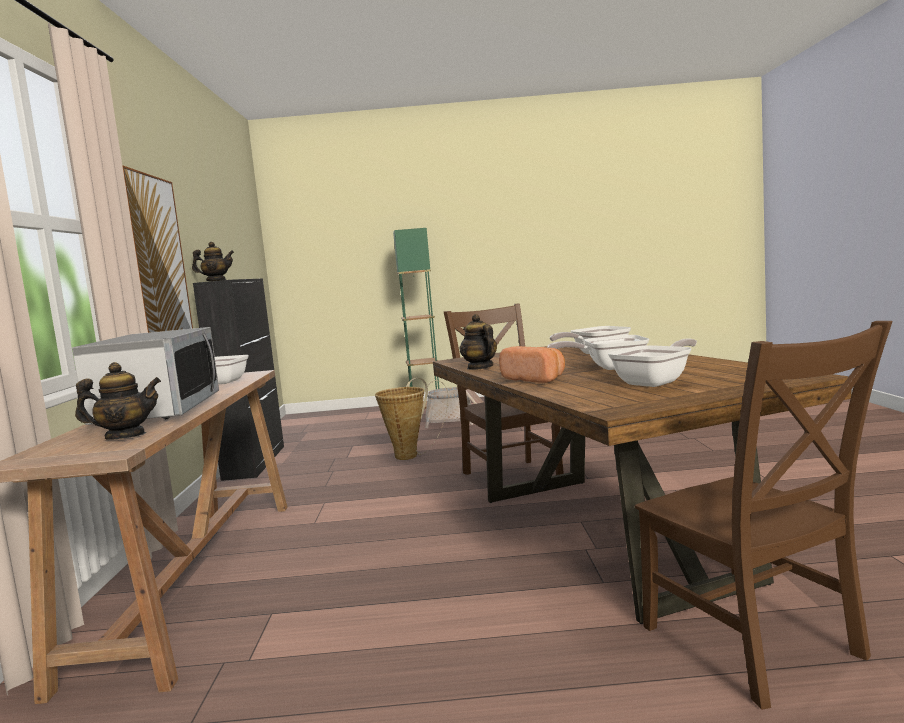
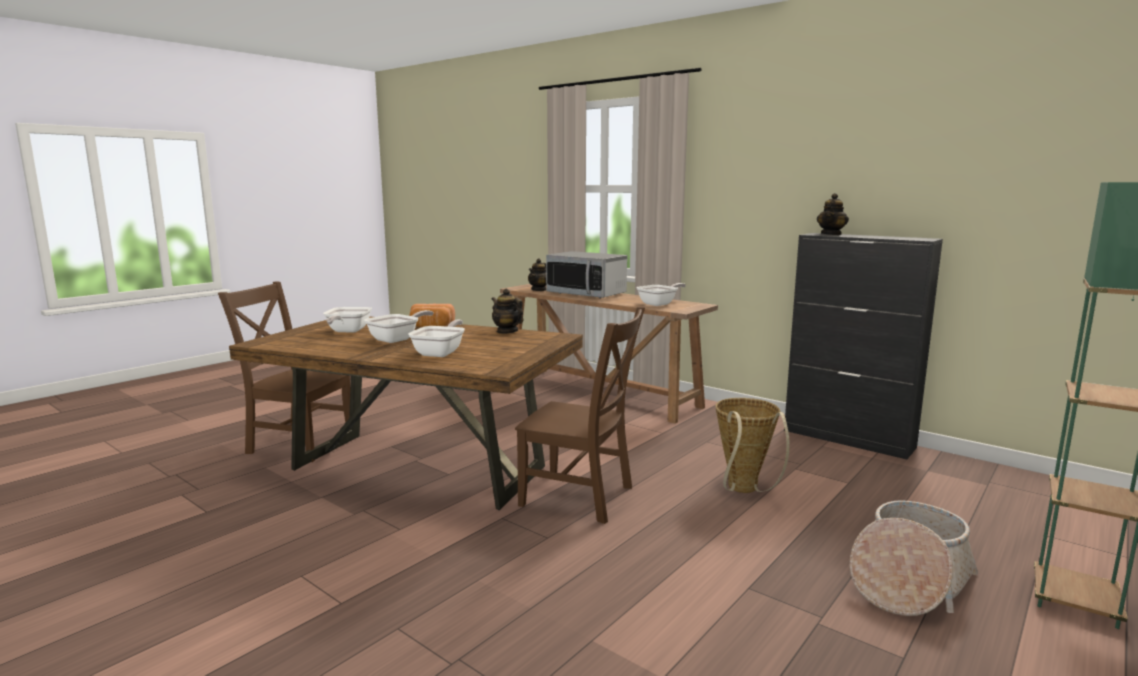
camera: 130 degrees right, 5 degrees up
(155, 259) = (756, 209): picture -> none
(480, 367) = (507, 331): teapot -> teapot turned 150 degrees counterclockwise

